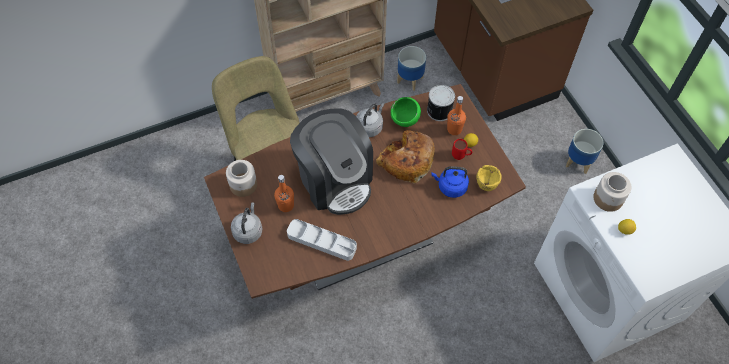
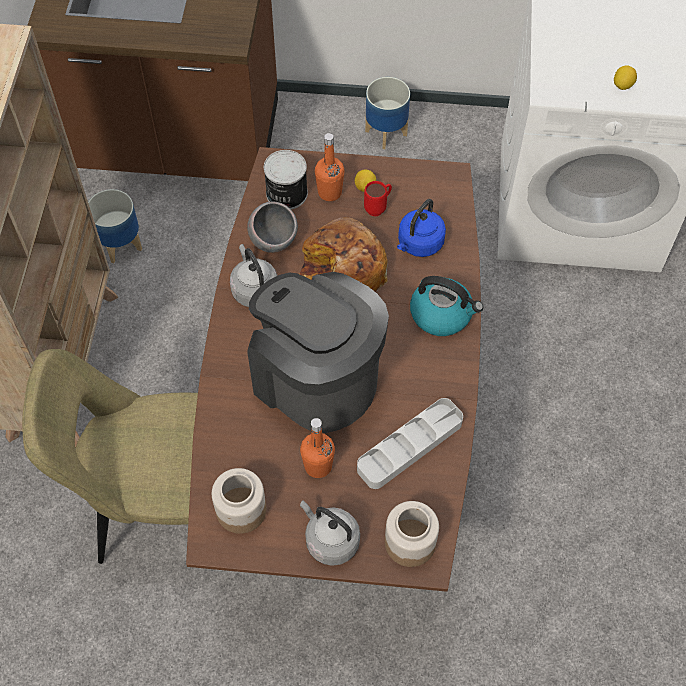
camera: 60 degrees left, 0 degrees up
(335, 180) = (315, 378): coffee machine -> coffee machine turned 135 degrees counterclockwise
(405, 120) = (273, 241): green bowl -> grey bowl
(412, 219) = (442, 314): none -> kettle
(486, 184) = (440, 202): yellow bowl -> none
(608, 198) = (569, 76): jar -> jar (410, 542)

